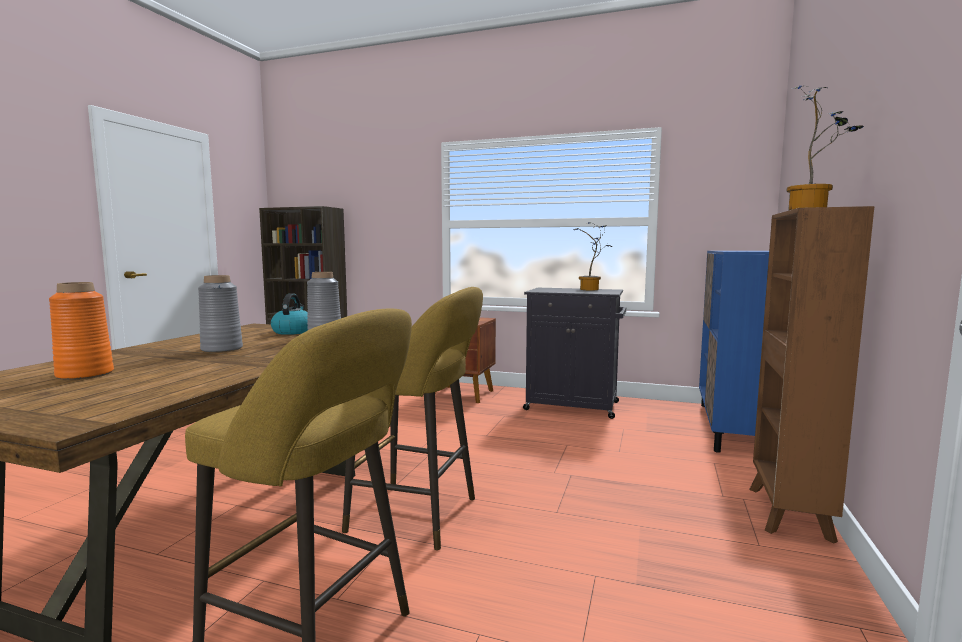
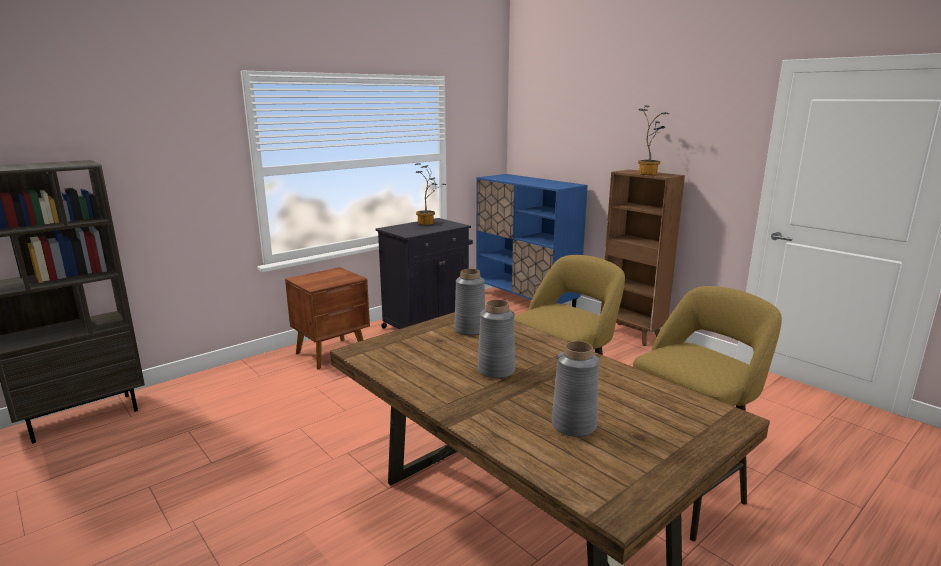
camera: 60 degrees left, 10 degrees up
(84, 374) = (574, 425): orange vase -> grey vase
(293, 331) = (425, 338): kettle -> none

